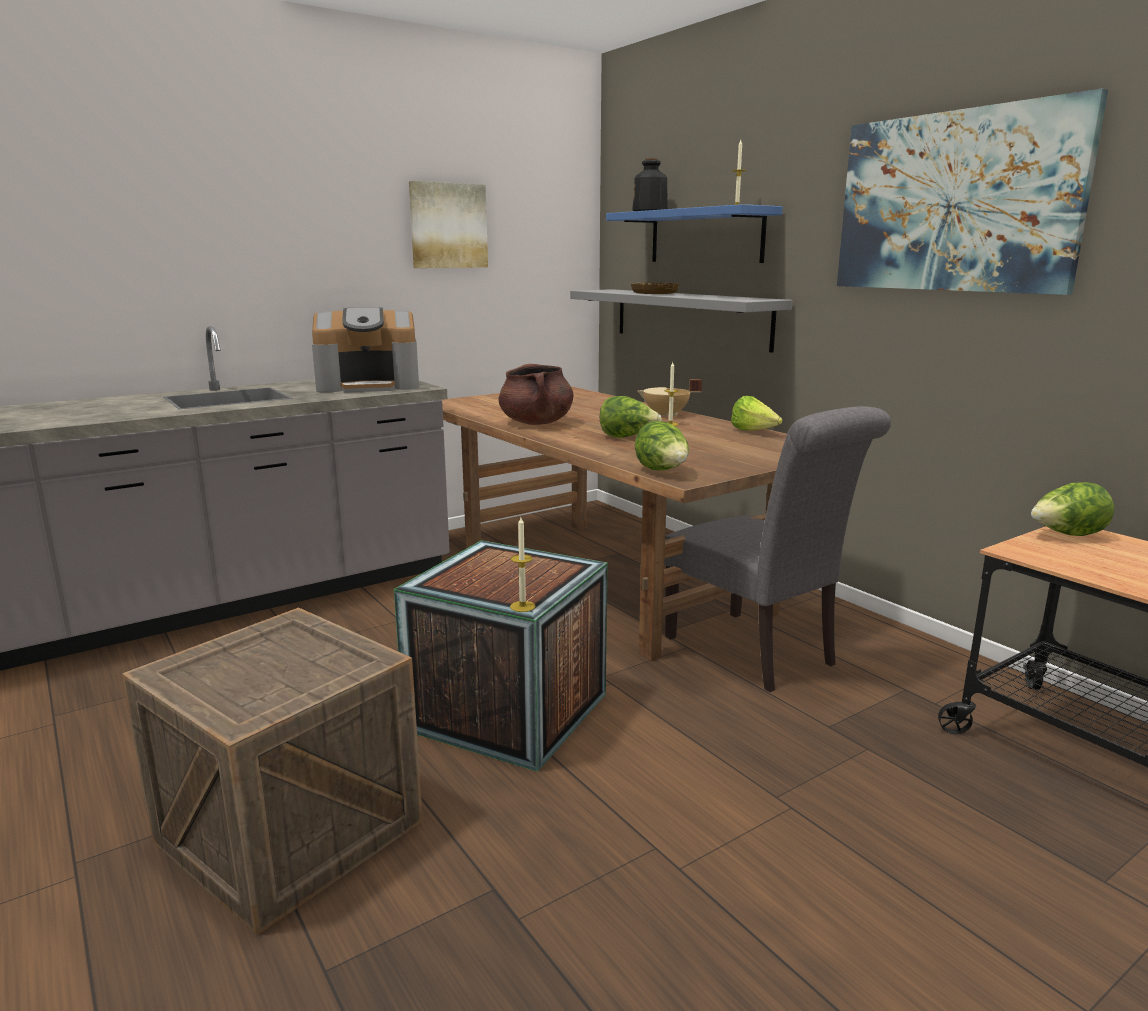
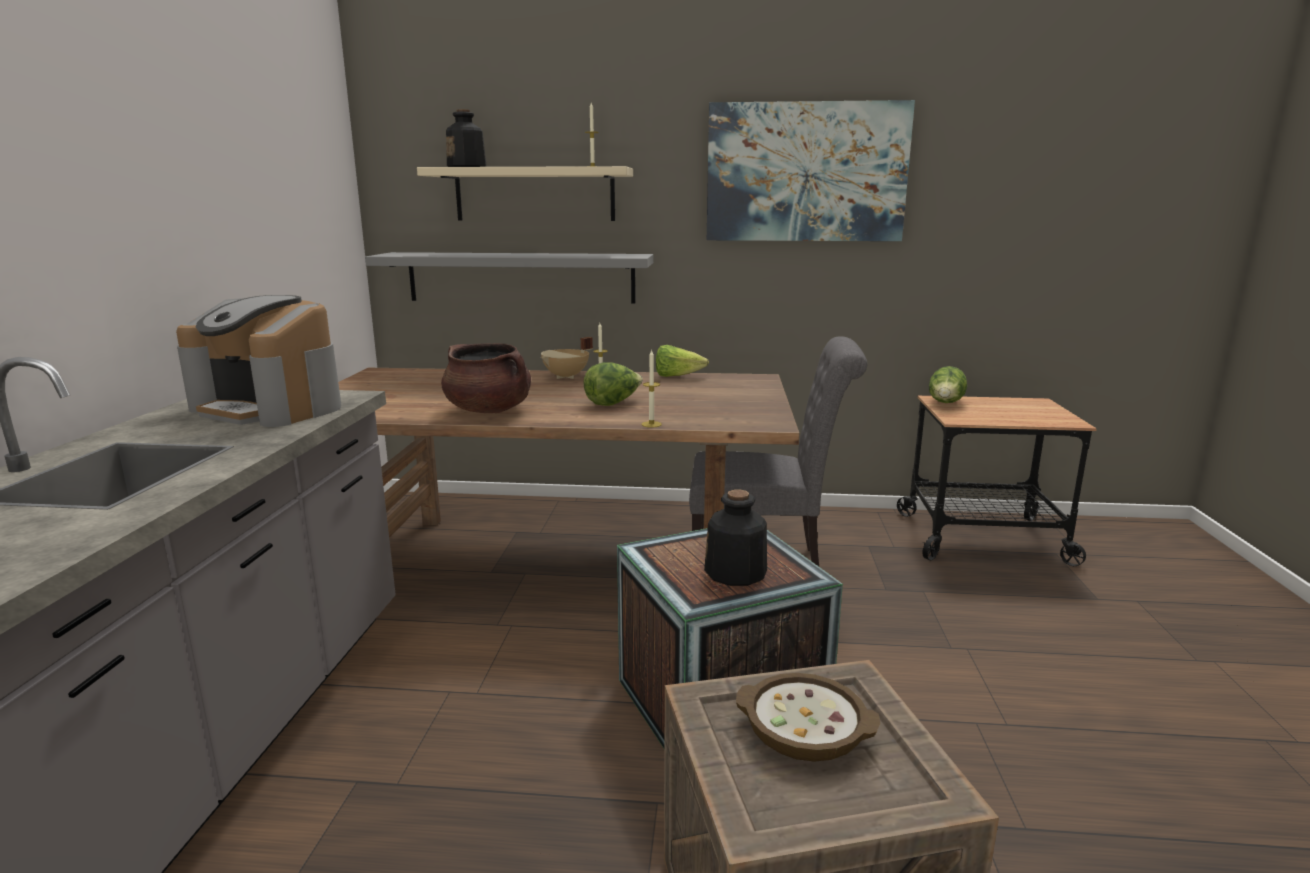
camera: 50 degrees left, 0 degrees up
(369, 386) = (270, 408): coffee machine -> coffee machine turned 90 degrees clockwise
(448, 226) = (241, 178): picture -> none
(493, 582) = (735, 572): none -> bottle
(522, 606) = (808, 579): candle -> candle (651, 424)
(655, 293) = (487, 254): bowl -> bowl (804, 727)
(662, 471) = (739, 423): lettuce -> none
(705, 236) = (535, 194): blue shelf -> beige shelf

